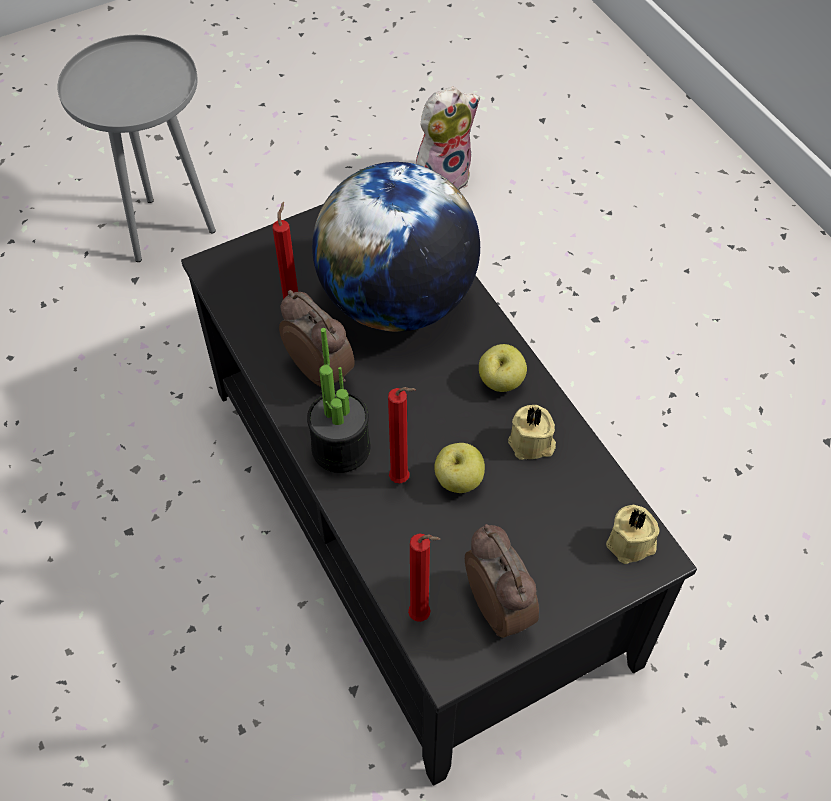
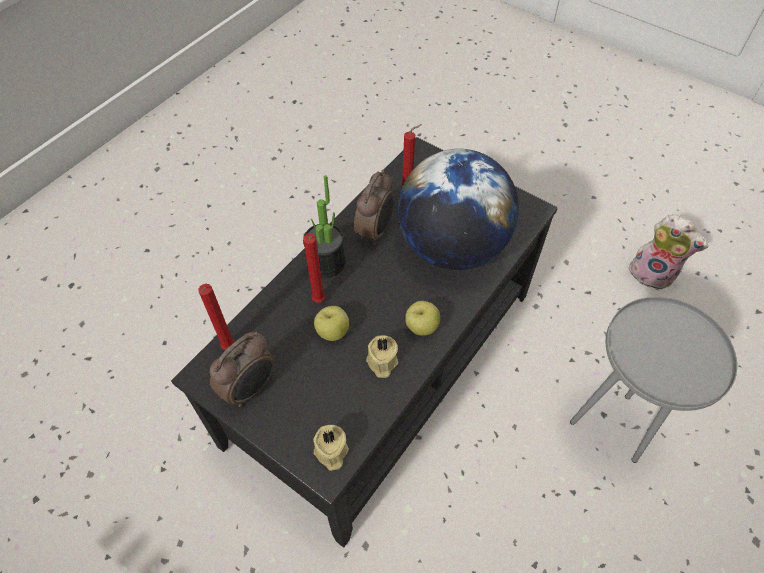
camera: 65 degrees right, 0 degrees up
(167, 230) = (503, 159): grey side table -> grey side table (611, 425)

